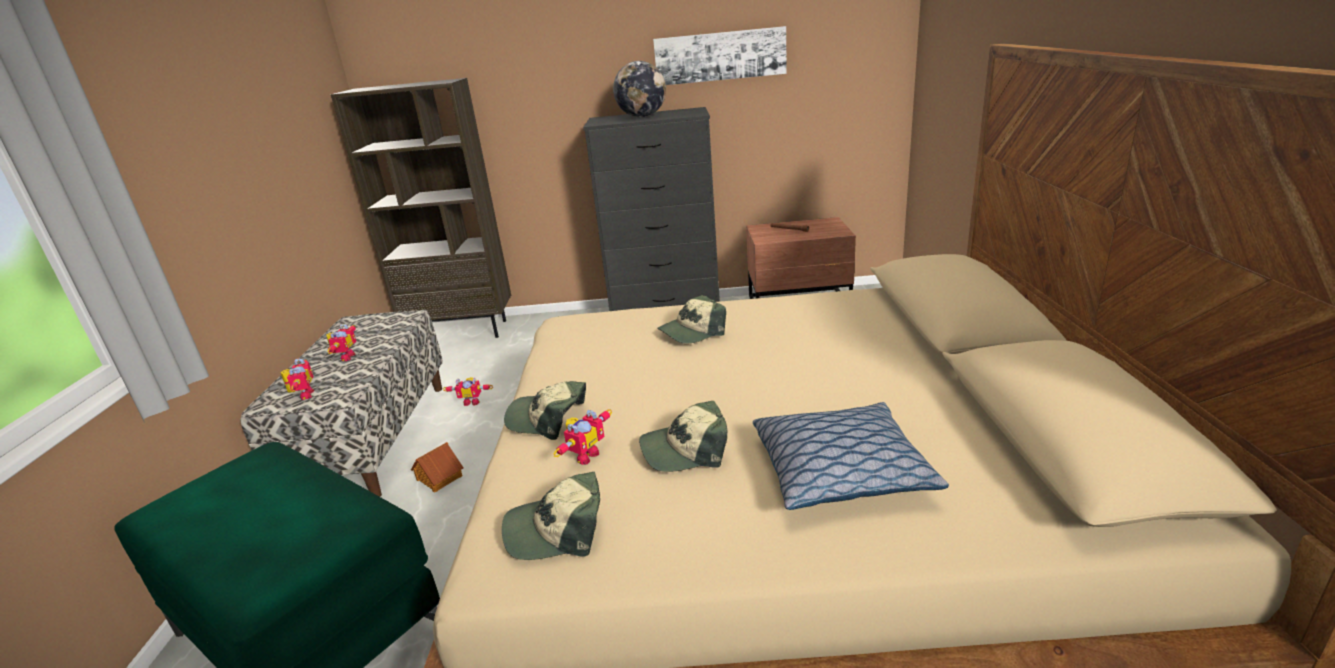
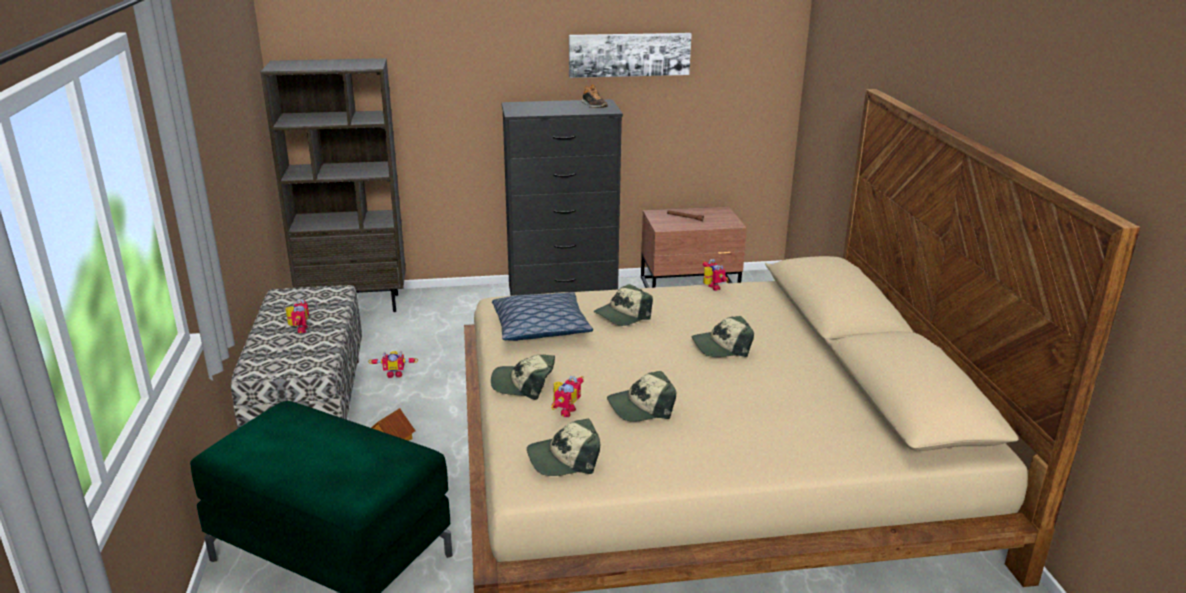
camera: 10 degrees left, 0 degrees up
(303, 395) = (281, 363): toy robot -> toy robot (711, 288)
(642, 116) = (556, 108): globe -> none
(682, 112) = (593, 105): none -> shoe
(806, 366) = (721, 346): none -> cap
(840, 471) = (755, 421): pillow -> pillow (541, 328)

